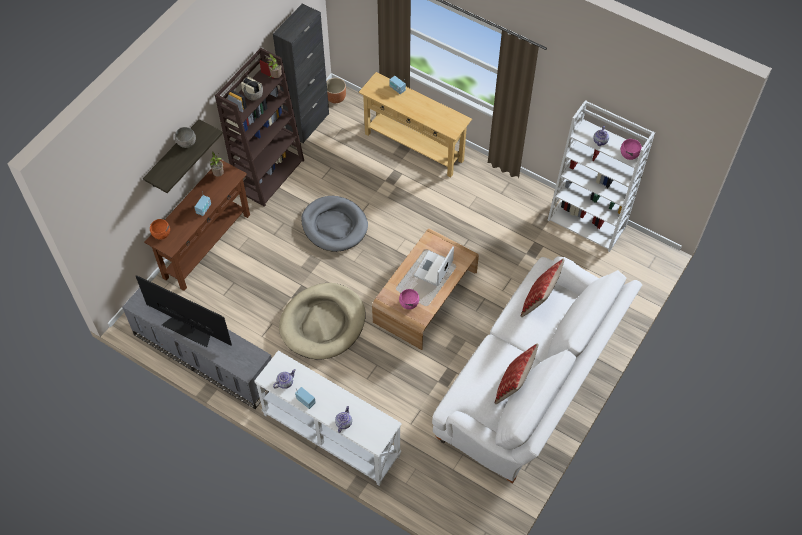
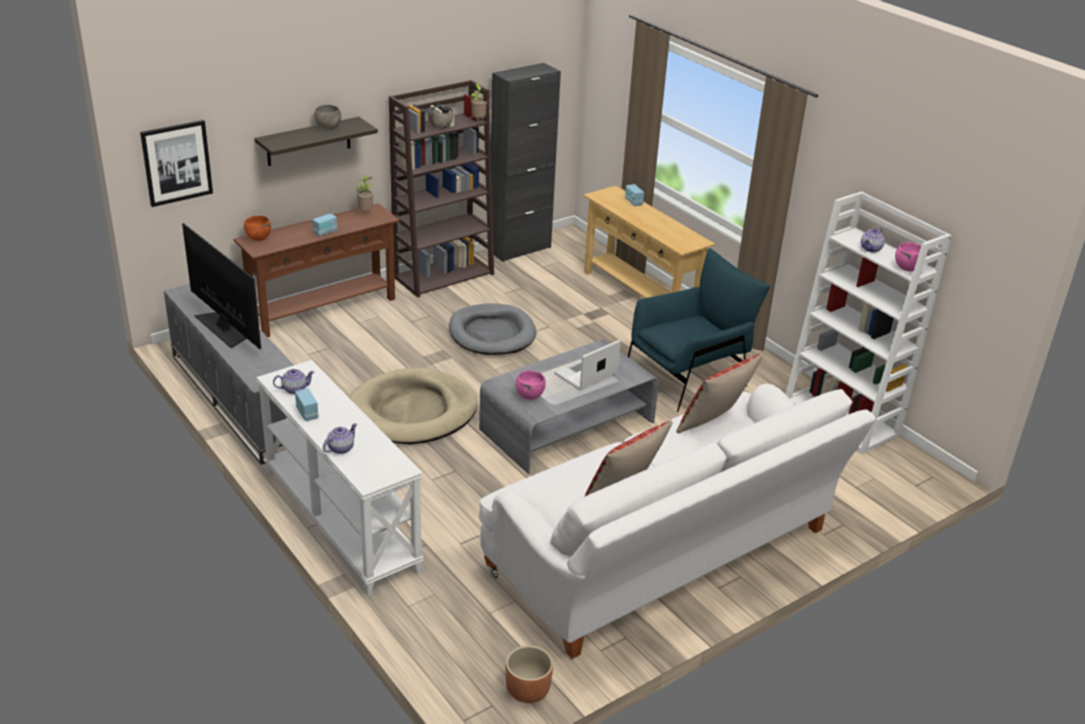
camera: 20 degrees right, 25 degrees down
(103, 225) = (176, 162): none -> picture
(336, 98) = (567, 238): brown planter -> brown planter (527, 691)
(425, 297) = (567, 425): brown coffee table -> grey coffee table
(480, 219) = (688, 377): none -> blue armchair

